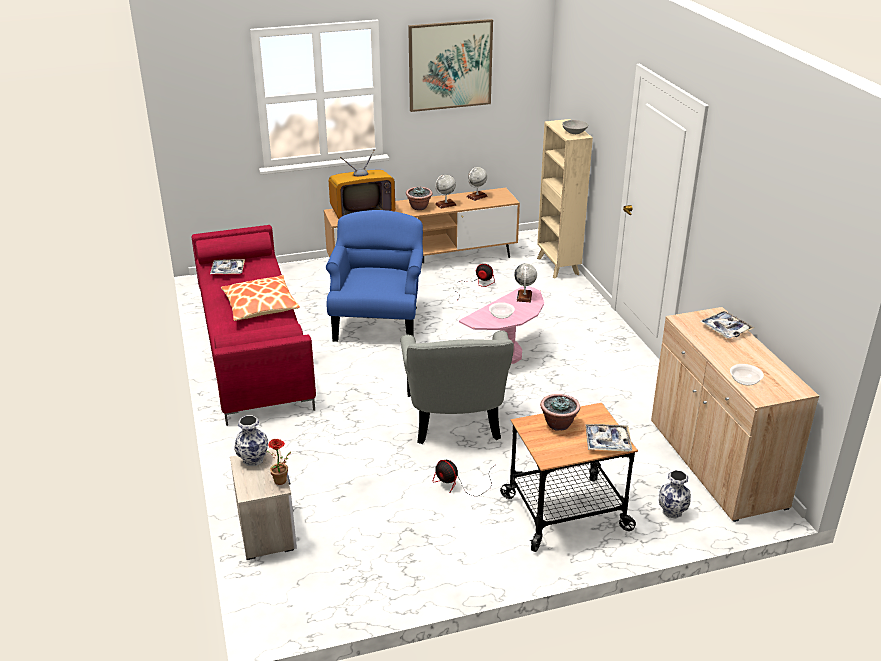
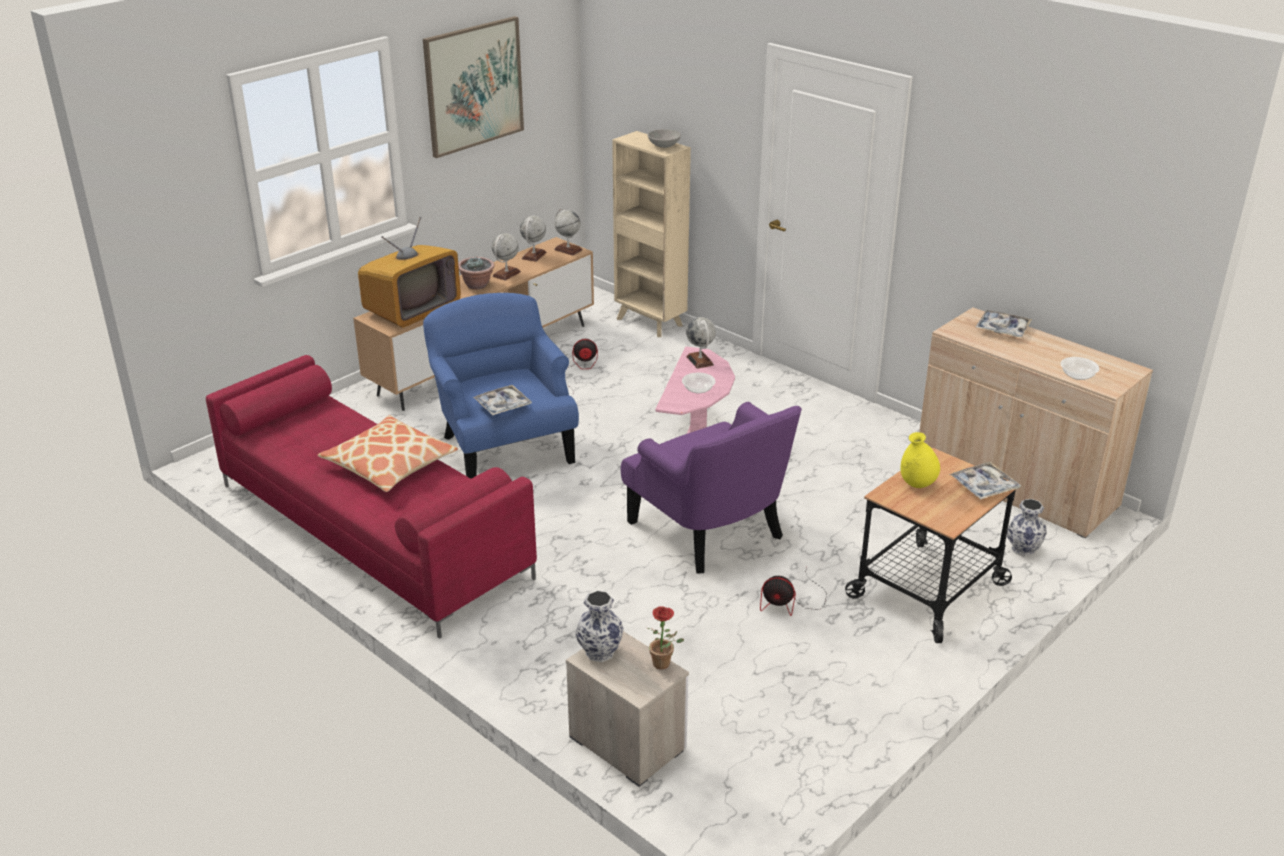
camera: 30 degrees left, 0 degrees up
(228, 270) = (291, 432): tray -> tray (502, 405)
(455, 417) = (709, 530): grey armchair -> purple armchair
(503, 198) = (568, 250): none -> globe
(558, 424) = (917, 484): potted plant -> yellow vase

